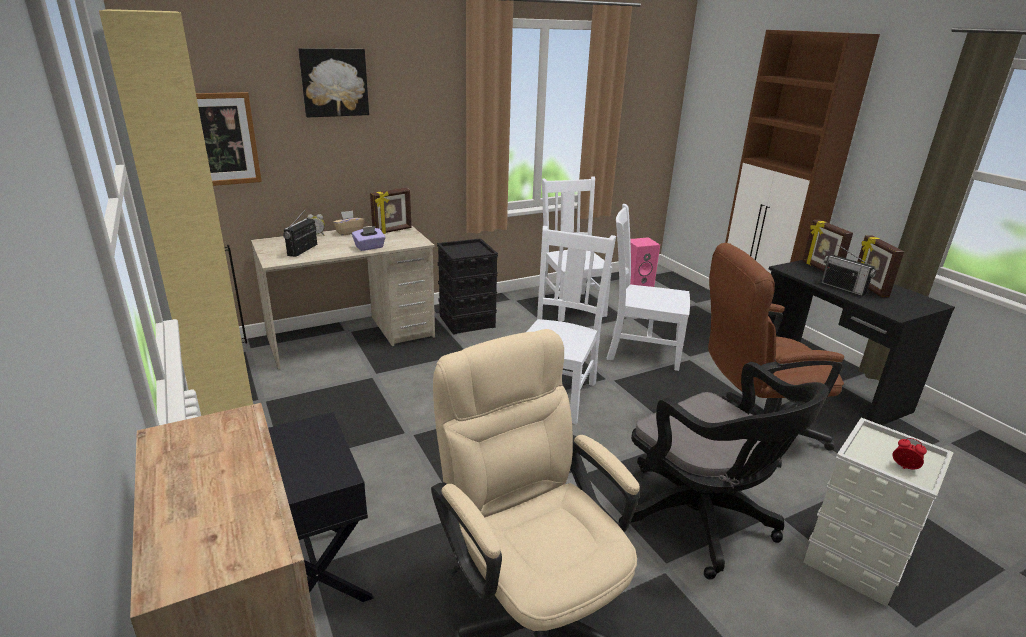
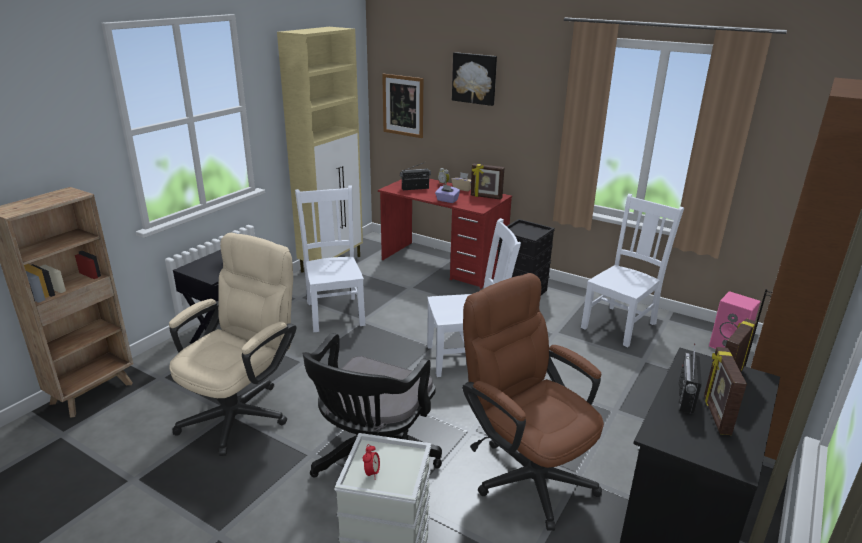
camera: 60 degrees right, 0 degrees up
(352, 337) = (443, 264): beige desk -> red desk
(640, 350) = (589, 380): white chair -> white chair (335, 312)
(869, 288) = (715, 415): picture frame -> picture frame turned 45 degrees counterclockwise

